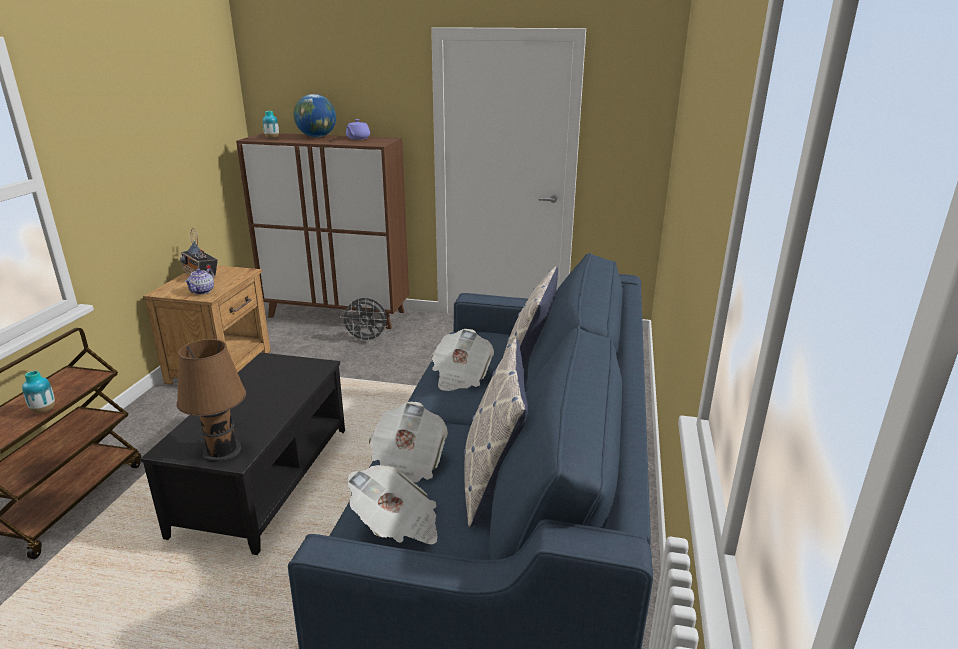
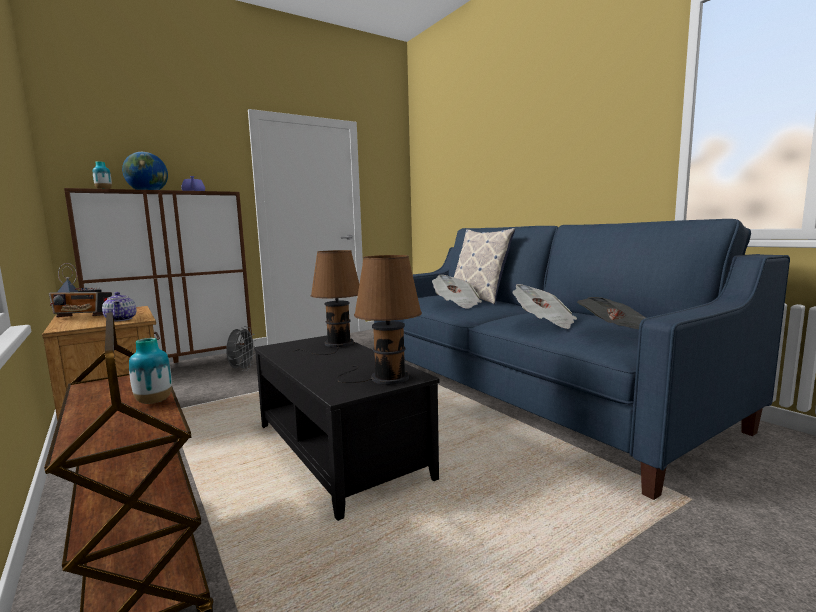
camera: 45 degrees left, 15 degrees down
(302, 380) = (336, 344): none -> brown table lamp
(367, 340) = (242, 370): grey fan -> grey fan turned 45 degrees counterclockwise
(492, 481) = (592, 315): pillow -> none

